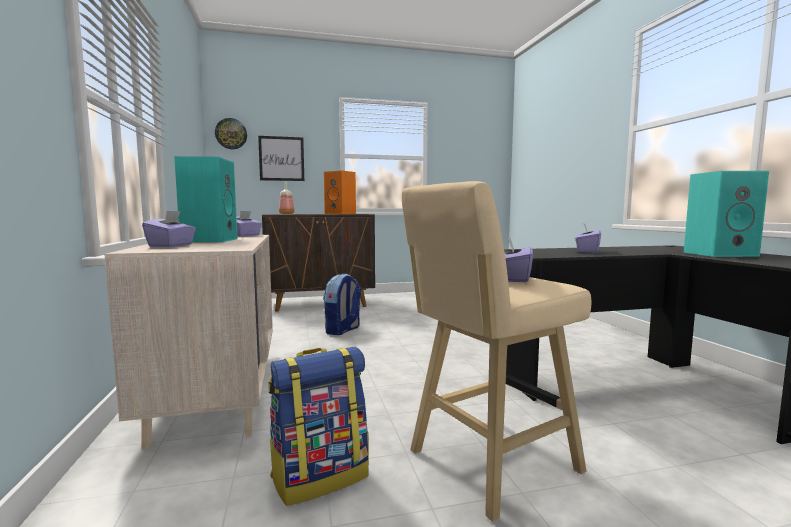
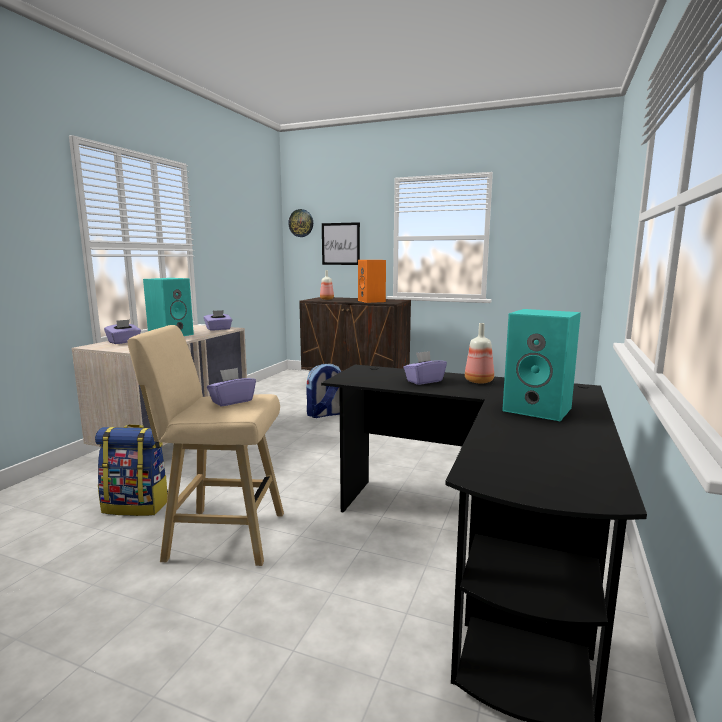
camera: 35 degrees right, 5 degrees up
(614, 248) = (479, 381): none -> bottle

